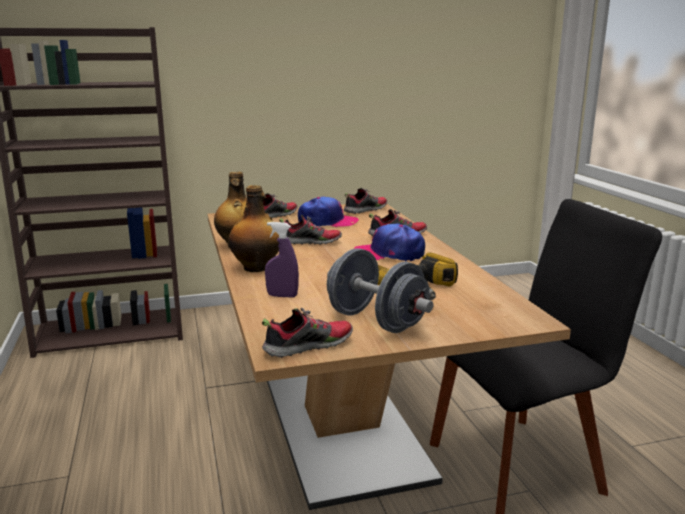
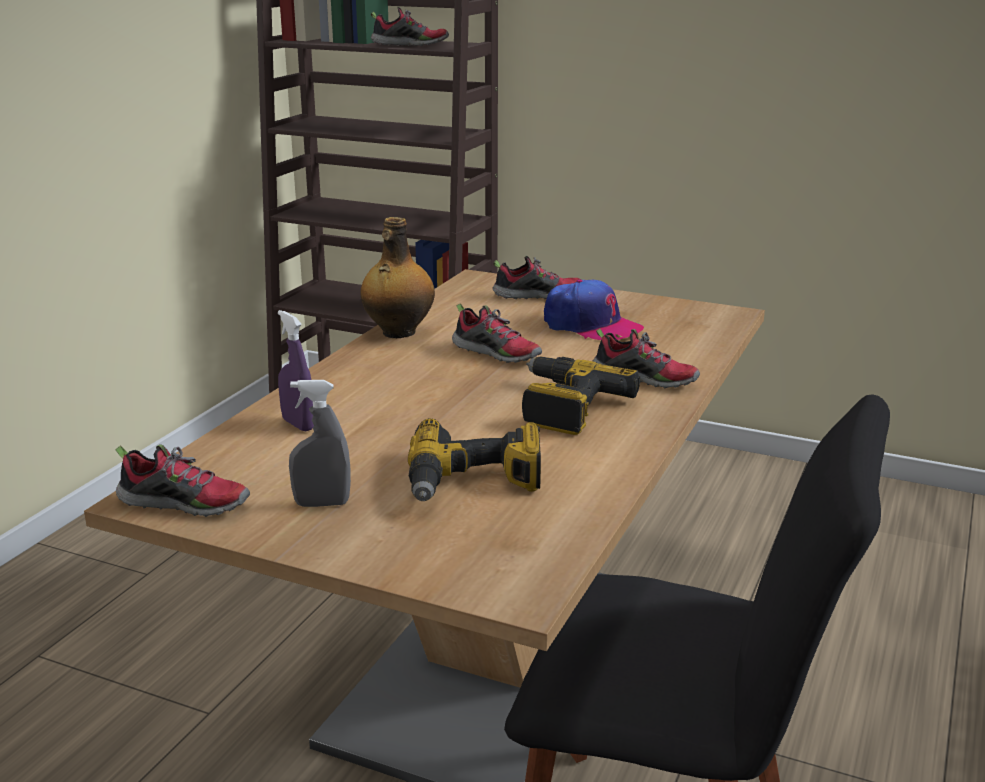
camera: 40 degrees right, 5 degrees up
(257, 268) = (352, 373): bottle -> none
(365, 210) = (694, 319): shoe -> shoe (410, 45)
(376, 321) = (322, 504): grey dumbbell -> grey spray bottle
(390, 253) = (565, 407): cap -> power drill

